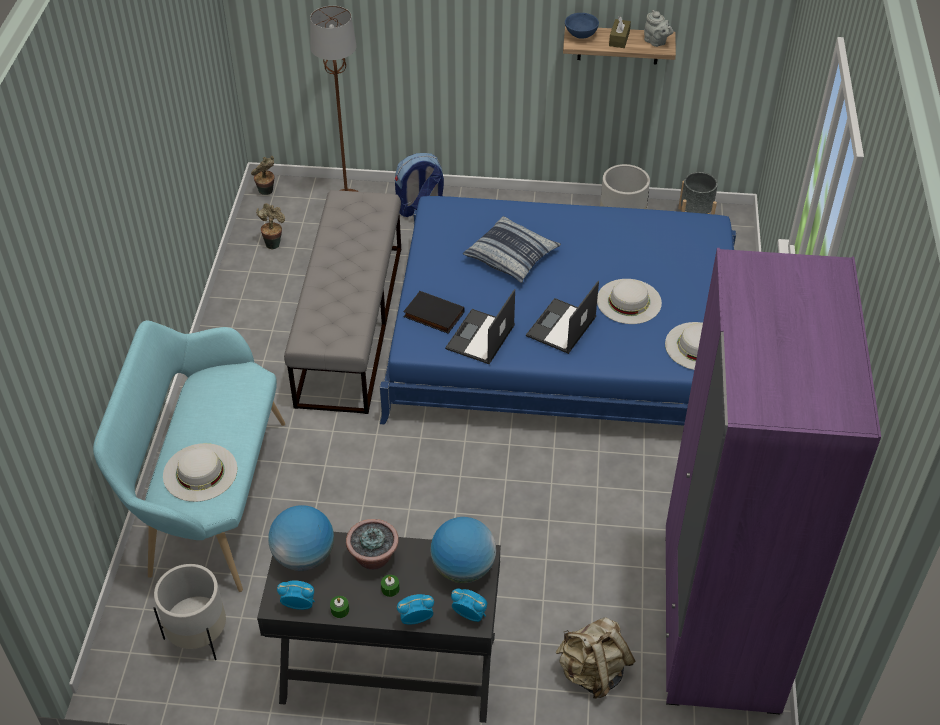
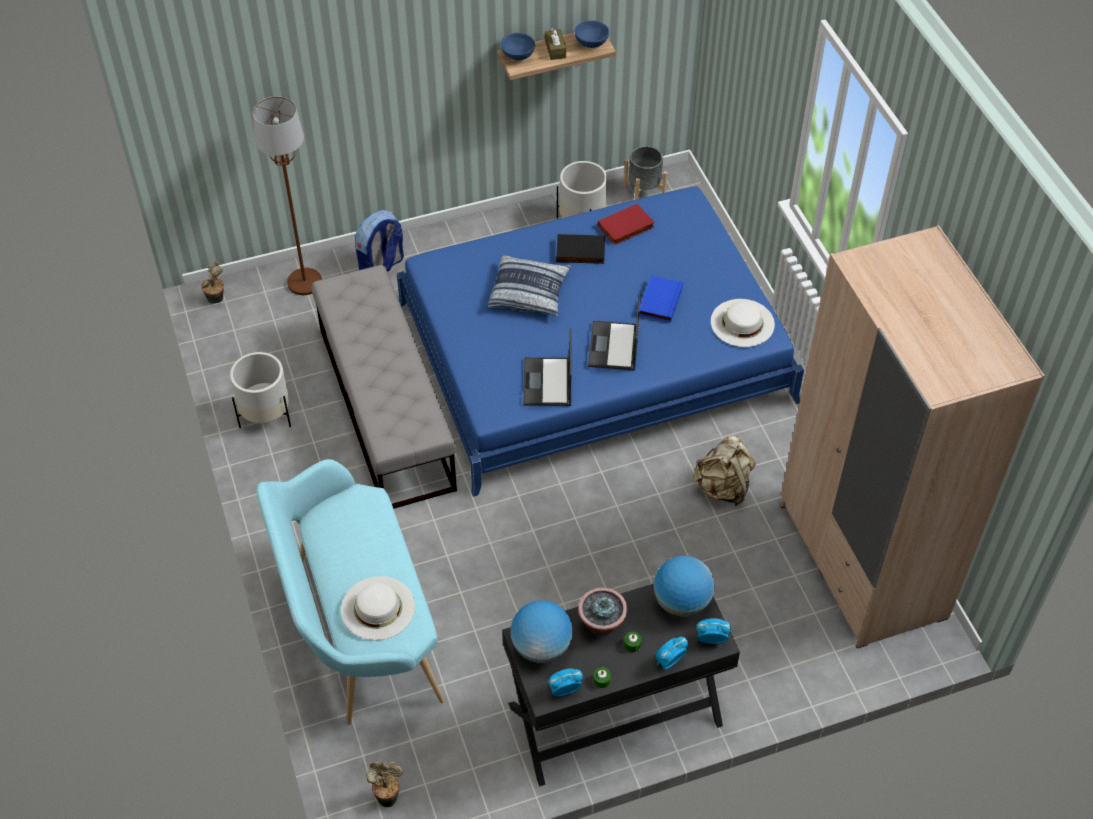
camera: 25 degrees left, 5 degrees up
(198, 635) = (429, 757): white planter -> white planter (266, 415)
(273, 243) = (258, 351): potted plant -> potted plant (387, 796)
(433, 315) = (492, 376): black book -> black book (580, 252)
(592, 672) = (785, 646): beige backpack -> beige backpack (723, 487)
(629, 301) = (659, 300): white hat -> blue book
(636, 230) = (626, 227): none -> red book
(656, 42) = (591, 43): grey teapot -> blue bowl
(719, 622) = (861, 561): purple wardrobe -> beige wardrobe

